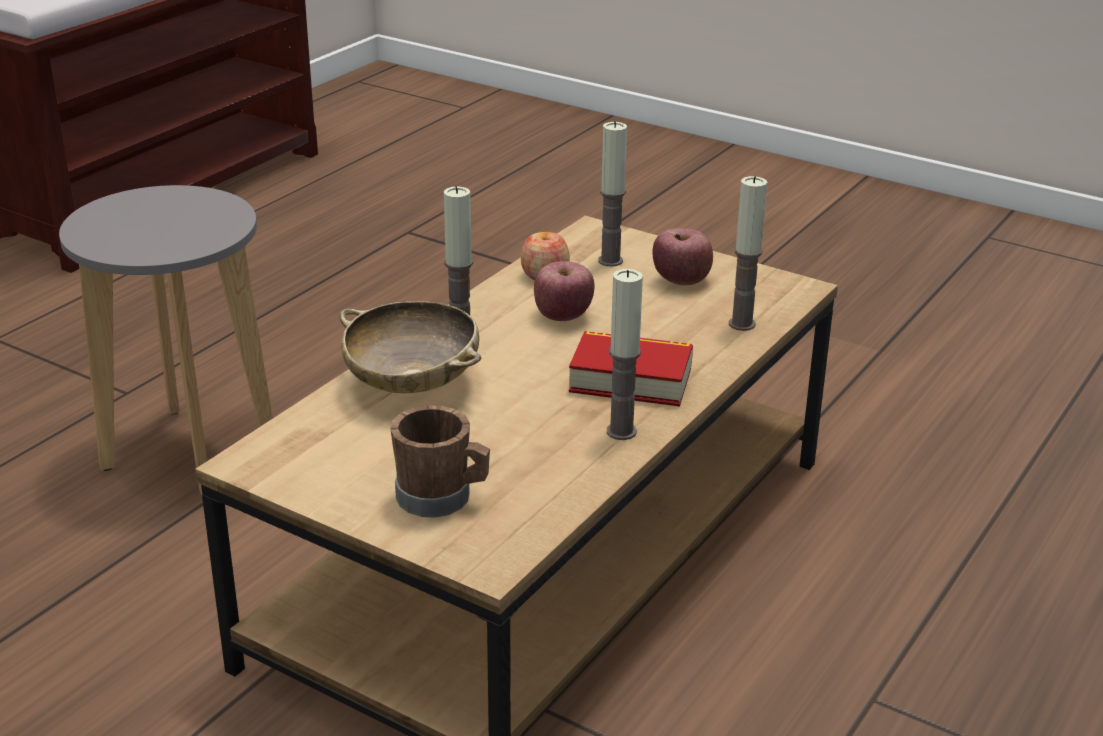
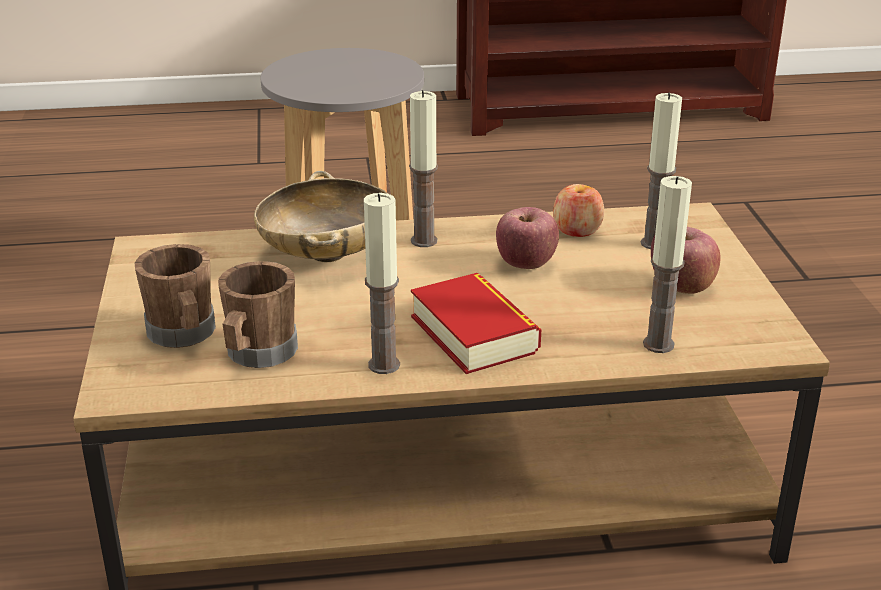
camera: 50 degrees right, 0 degrees up
(526, 477) = (258, 354): none -> brown mug

